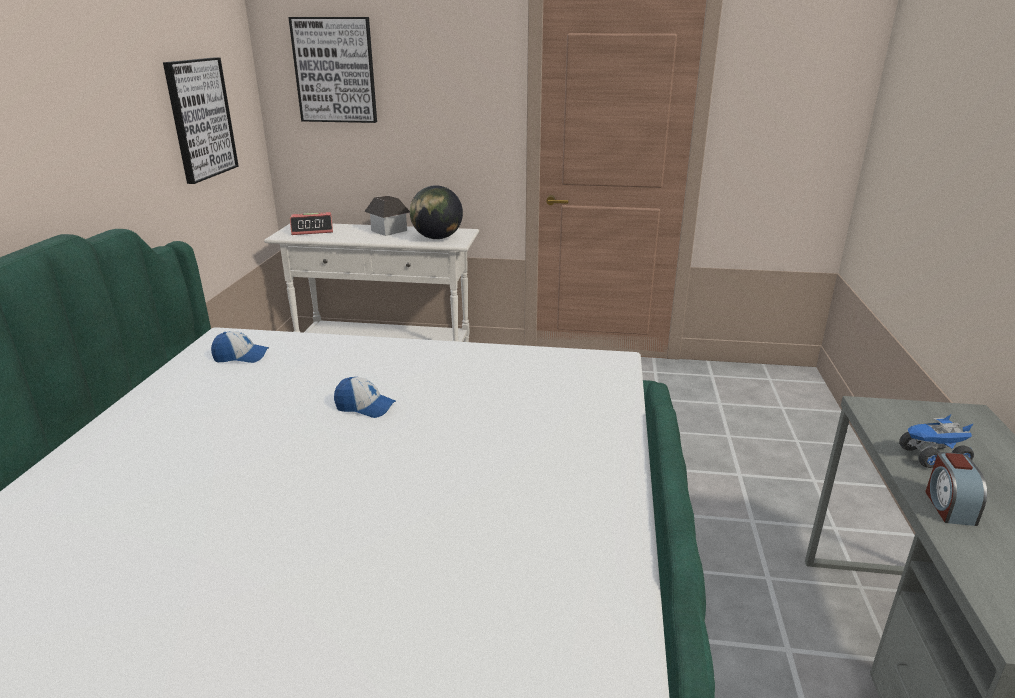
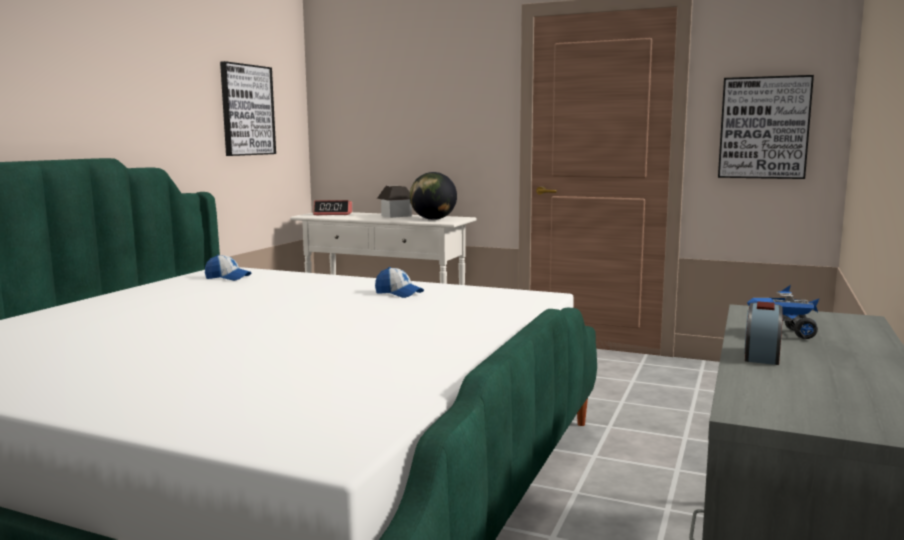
camera: 15 degrees right, 15 degrees down
(335, 70) = (365, 83): picture -> picture (764, 128)
(365, 407) = (299, 303): cap -> cap (398, 293)

